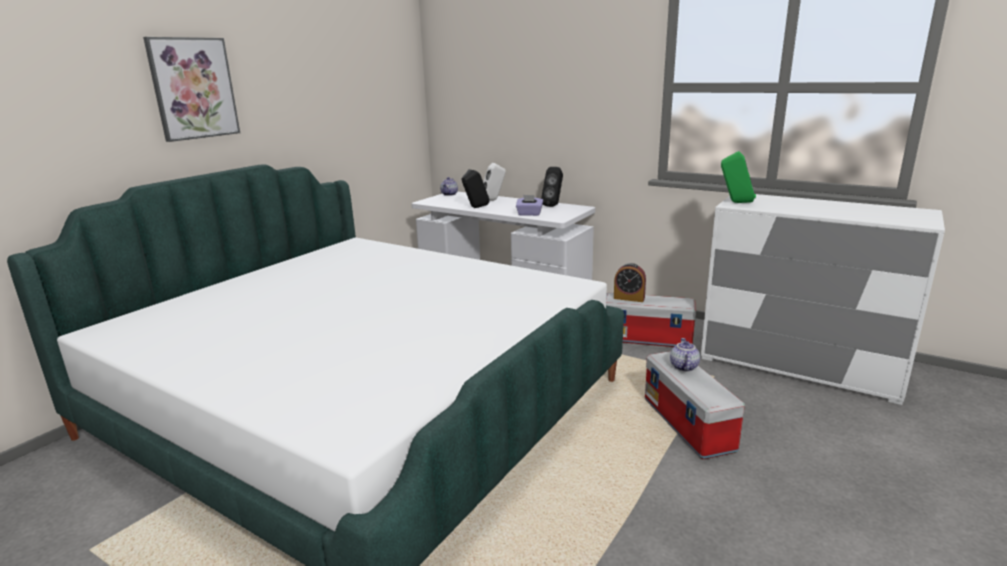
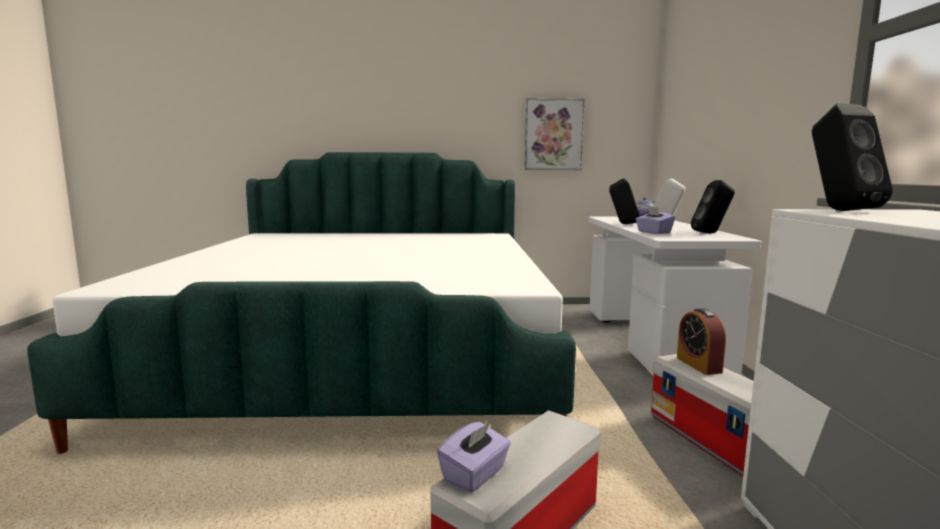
camera: 55 degrees right, 10 degrees down
(193, 88) = (392, 89): picture -> picture (553, 134)
(683, 366) = (544, 439): teapot -> none
(706, 394) = (475, 475): none -> purple tissue box
(735, 202) = (838, 210): green speaker -> black speaker

